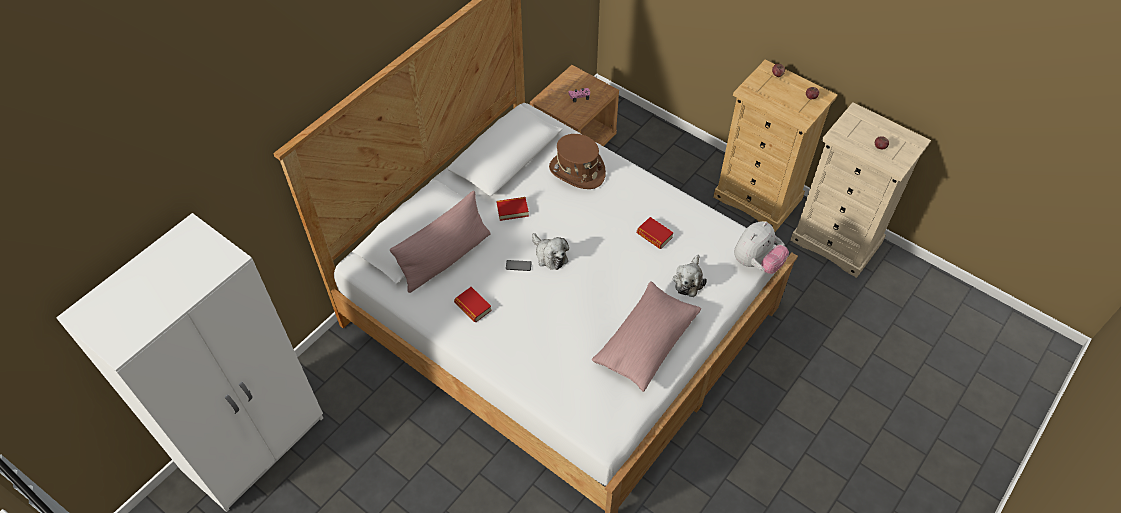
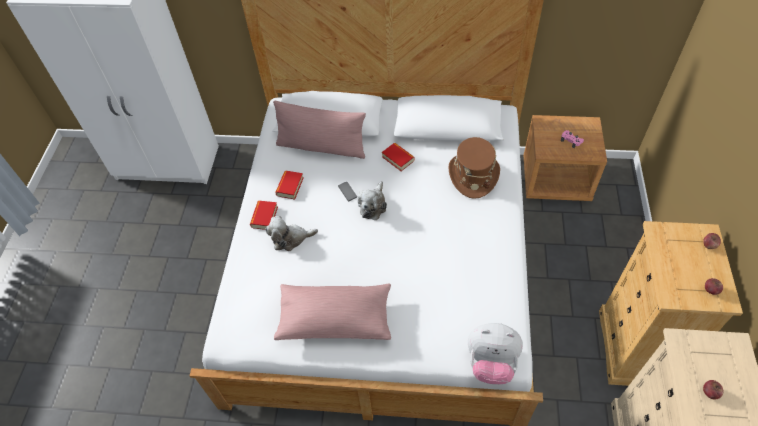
camera: 60 degrees right, 0 degrees up
(654, 235) = (453, 264): book -> book (264, 217)
(689, 280) = (426, 317): plush toy -> plush toy (290, 239)

